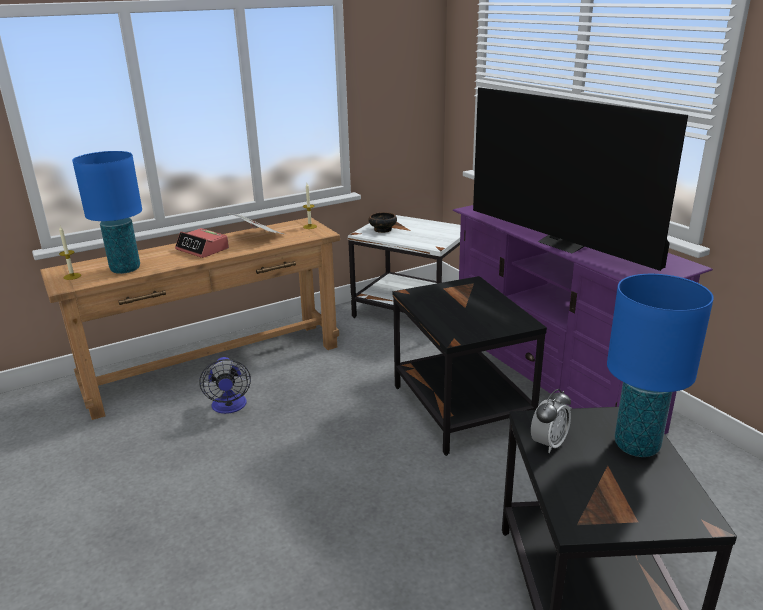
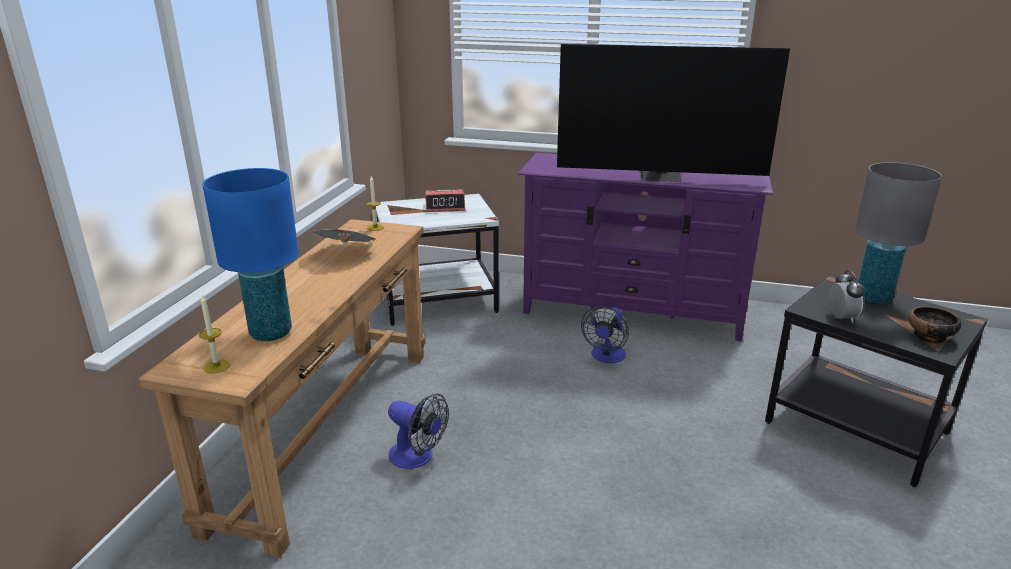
camera: 45 degrees left, 0 degrees up
(203, 249) = (313, 283): alarm clock -> alarm clock (445, 207)
(382, 230) = (406, 217): bowl -> bowl (929, 336)
(462, 409) = (606, 357): black side table -> fan
(637, 445) = (873, 297): blue table lamp -> grey table lamp

